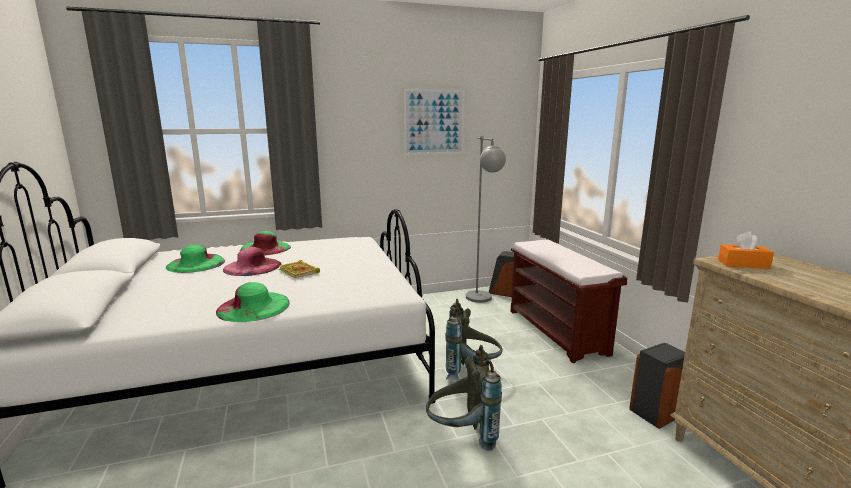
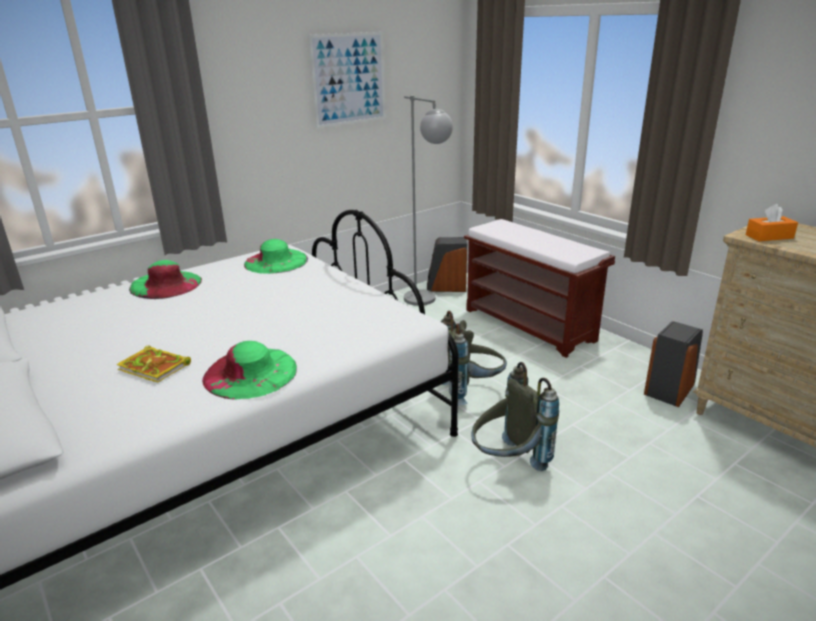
camera: 20 degrees left, 10 degrees up
(196, 263) = (88, 325): green hat -> green hat (276, 261)
(252, 266) = (180, 315): pink hat -> none
(299, 272) = (255, 312): book -> book (156, 367)

